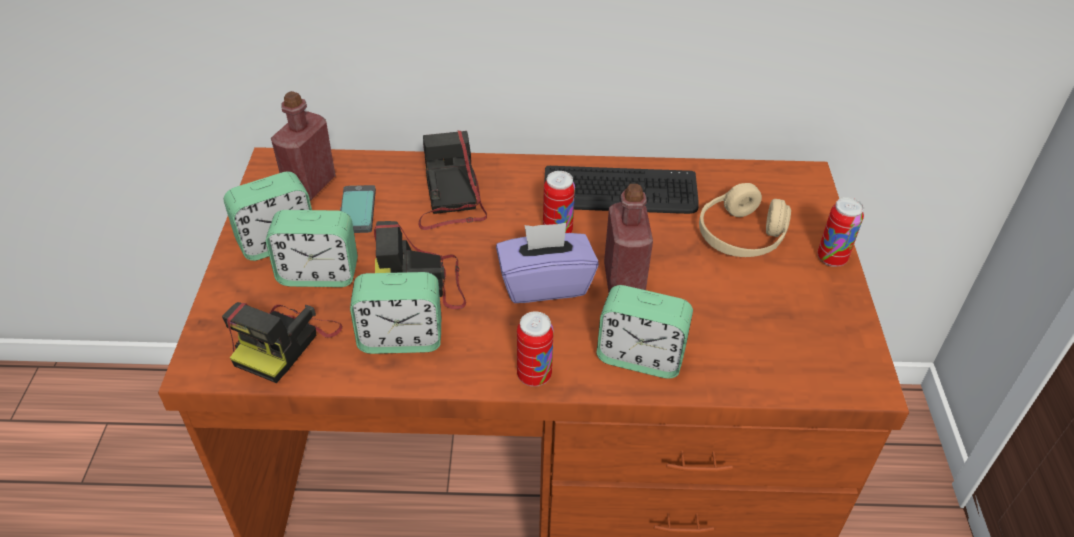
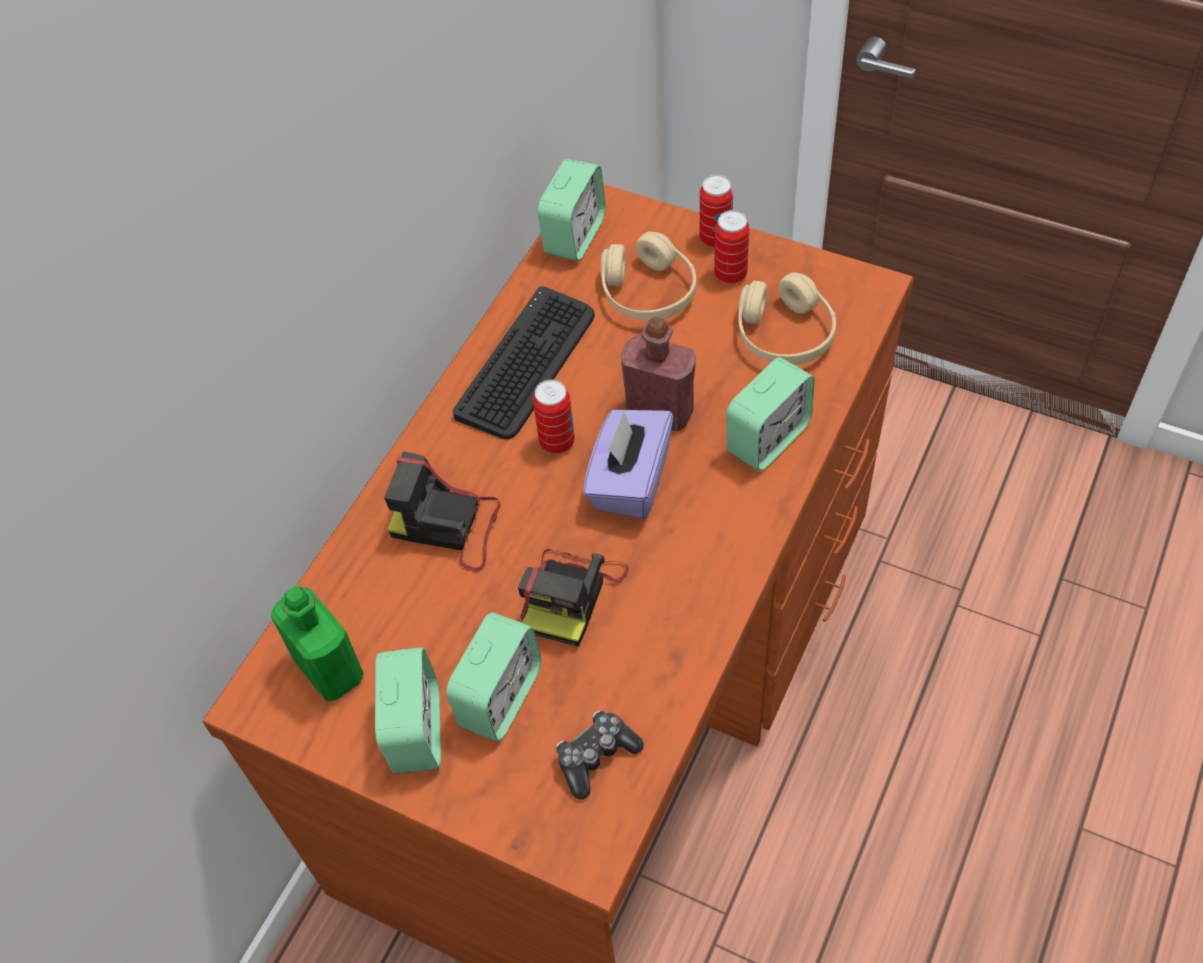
camera: 60 degrees left, 10 degrees up
(286, 342) = (596, 757): camera -> game controller
(310, 186) = (329, 669): red bottle -> green bottle
(357, 210) = (408, 628): phone -> none
(401, 338) = (644, 639): alarm clock -> alarm clock (574, 236)
(534, 375) = (751, 534): can -> can (730, 275)
(762, 335) = (784, 334): none -> beige headphones

